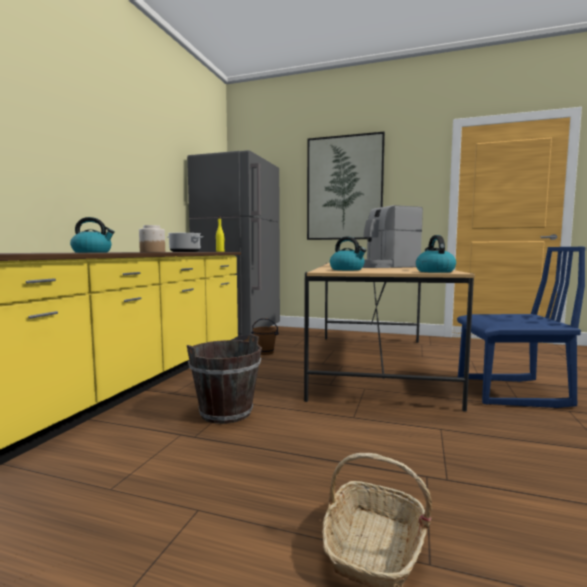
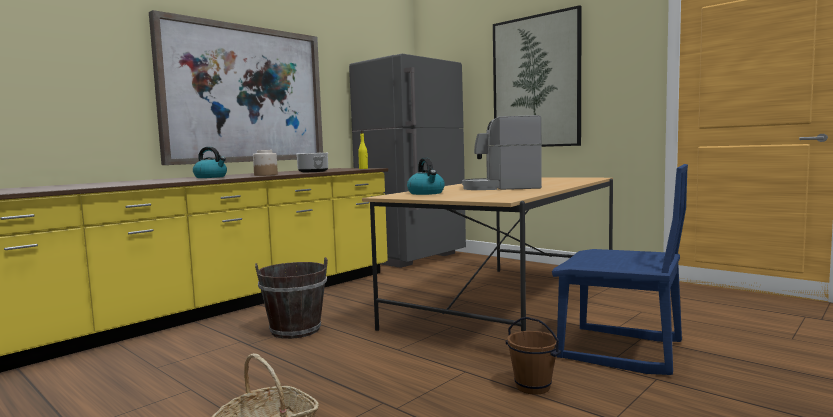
camera: 25 degrees right, 0 degrees up
(103, 168) = (244, 95): none -> picture
(265, 352) = (408, 281): brown bucket -> brown bucket (532, 387)
(434, 271) = (493, 198): kettle -> none

